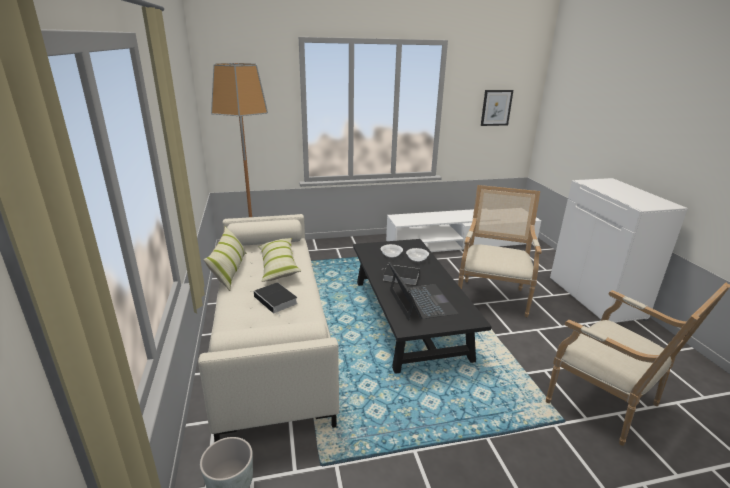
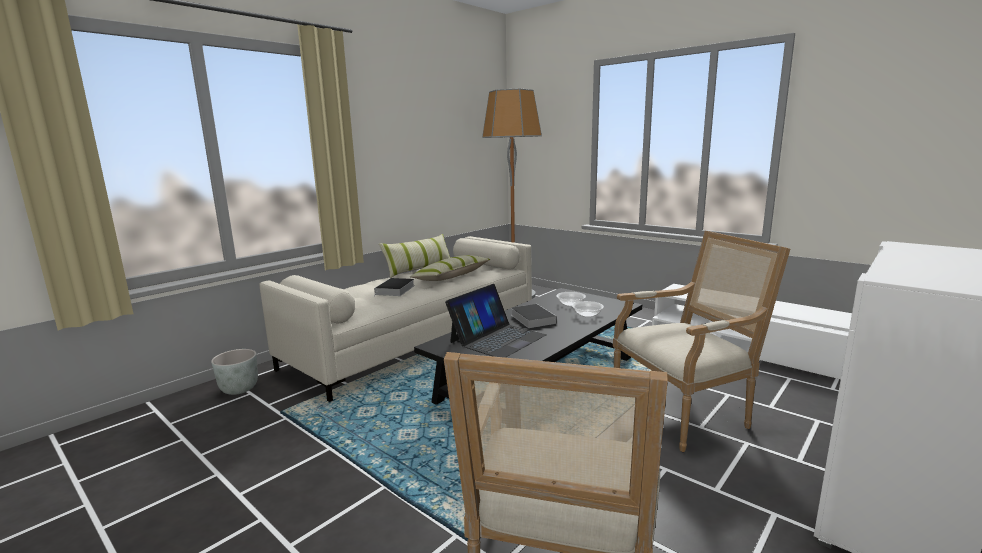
camera: 55 degrees right, 10 degrees down
(496, 107) = (900, 135): picture -> none

